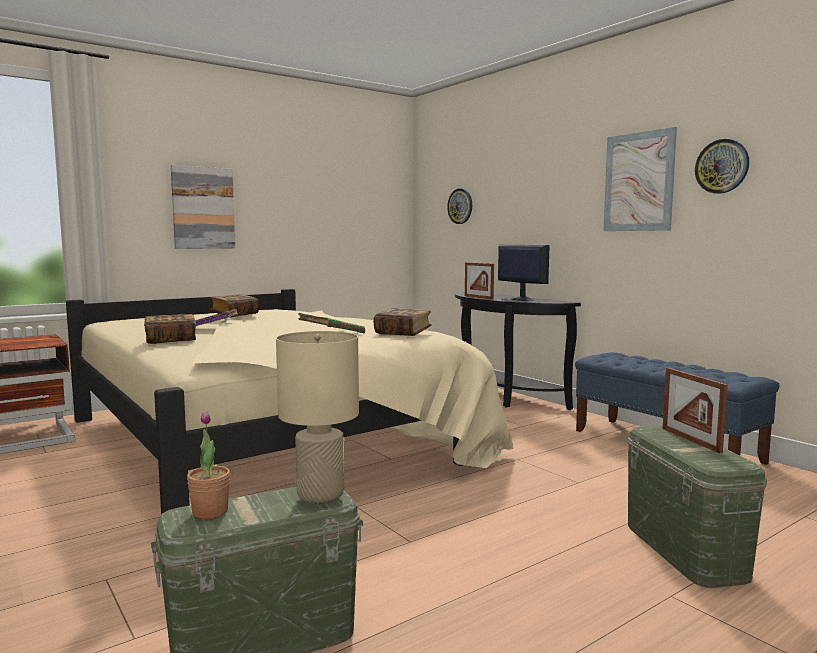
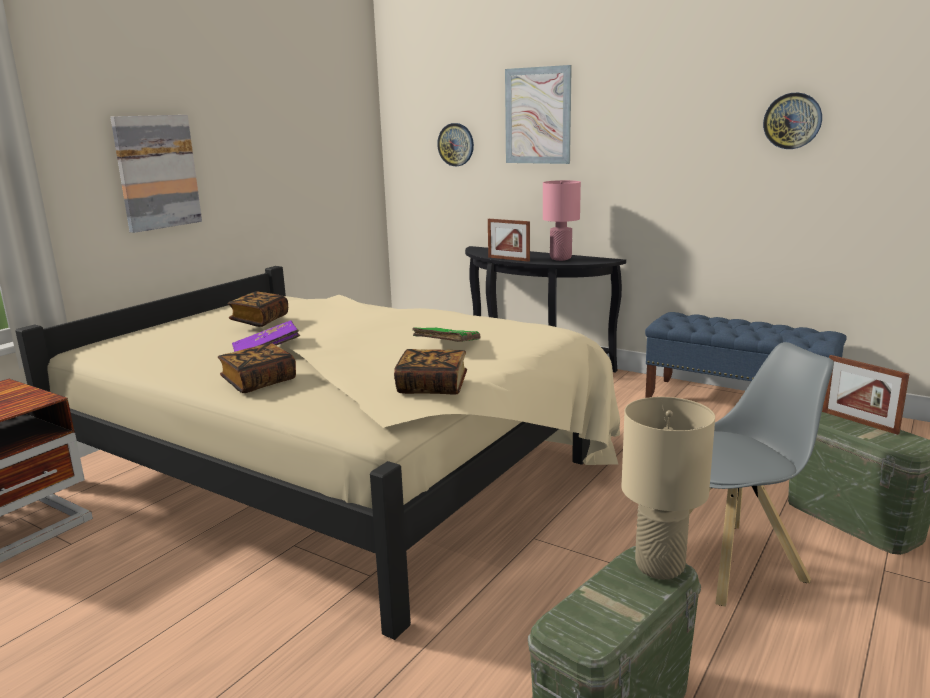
camera: 20 degrees left, 10 degrees up
(210, 512) = (583, 615): potted plant -> none
(402, 333) = (519, 334): book -> book (432, 387)
(515, 556) = (733, 561): none -> grey chair
(522, 299) = (561, 259): monitor -> pink table lamp
(638, 182) = (696, 131): picture -> picture (538, 116)

